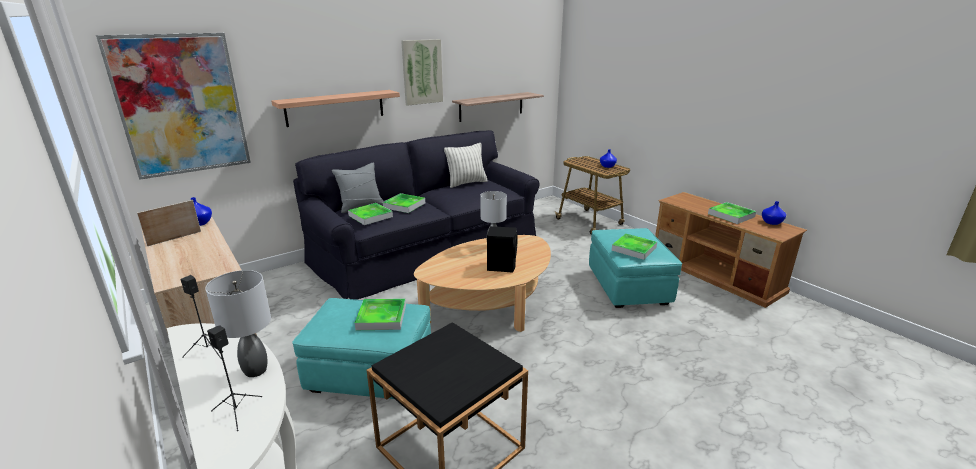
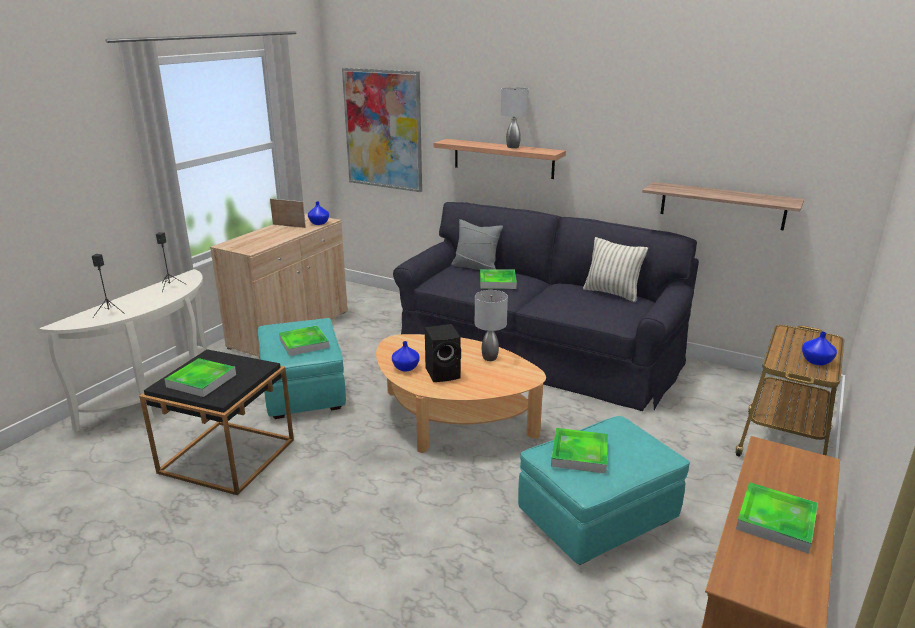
camera: 65 degrees right, 0 degrees up
(256, 370) = (151, 304): grey table lamp -> grey table lamp (513, 147)
(370, 216) = (454, 276): tray -> tray (201, 381)
(422, 72) = (613, 136): picture -> none
(771, 222) = (801, 577): blue vase -> blue vase (405, 367)

